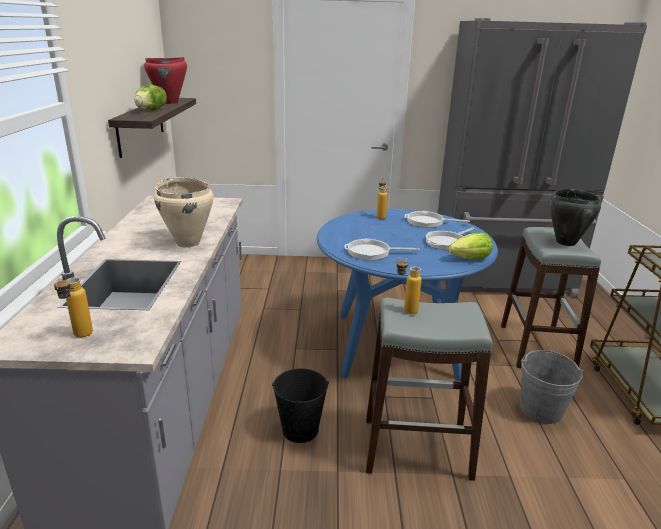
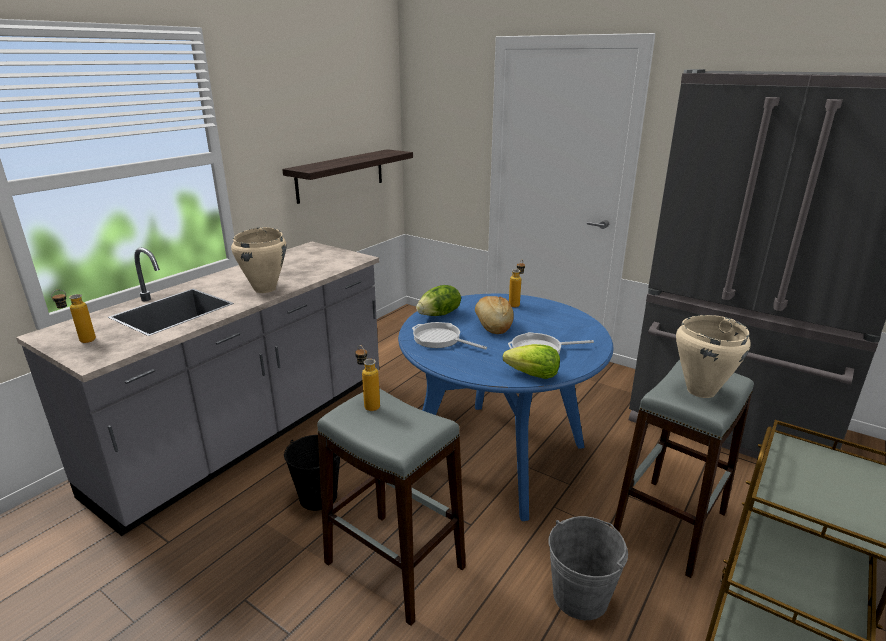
camera: 35 degrees right, 0 degrees up
(151, 110) = (339, 162): lettuce -> lettuce (439, 314)
(170, 102) = (375, 155): red cooking pot -> none
(390, 234) = (492, 325): none -> bread
(428, 222) = (559, 322): frying pan -> none
(565, 242) = (700, 391): black cooking pot -> beige cooking pot

